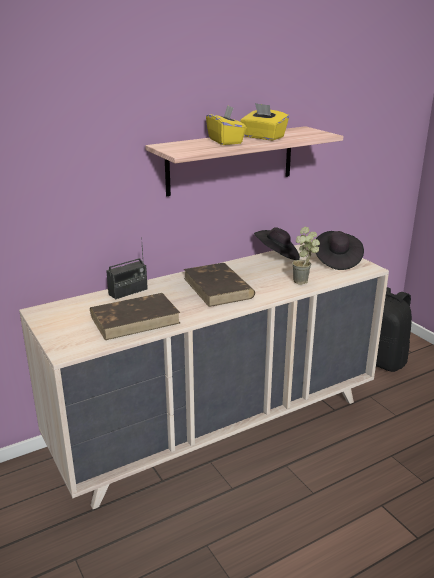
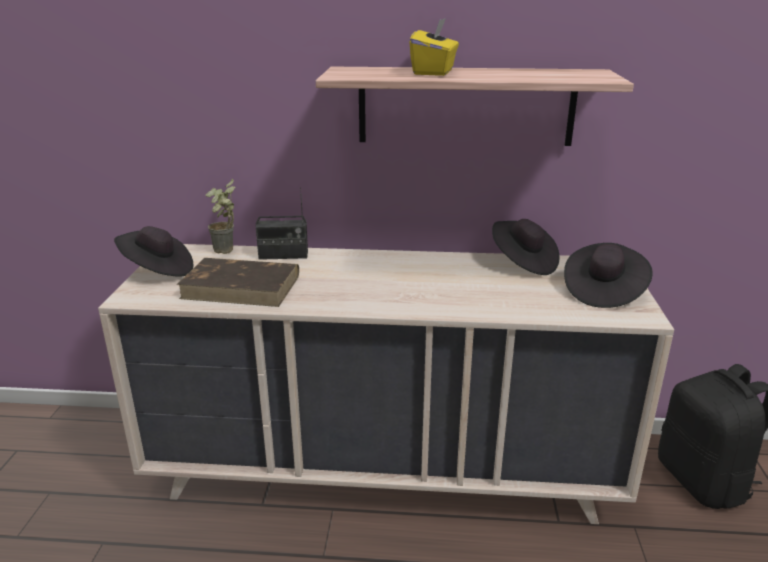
camera: 35 degrees right, 0 degrees up
(53, 328) = (158, 270): none -> black hat
(218, 288) = (385, 280): brown book -> none
(263, 137) = (500, 73): yellow tissue box -> none
(305, 282) = (509, 307): potted plant -> potted plant (226, 252)

